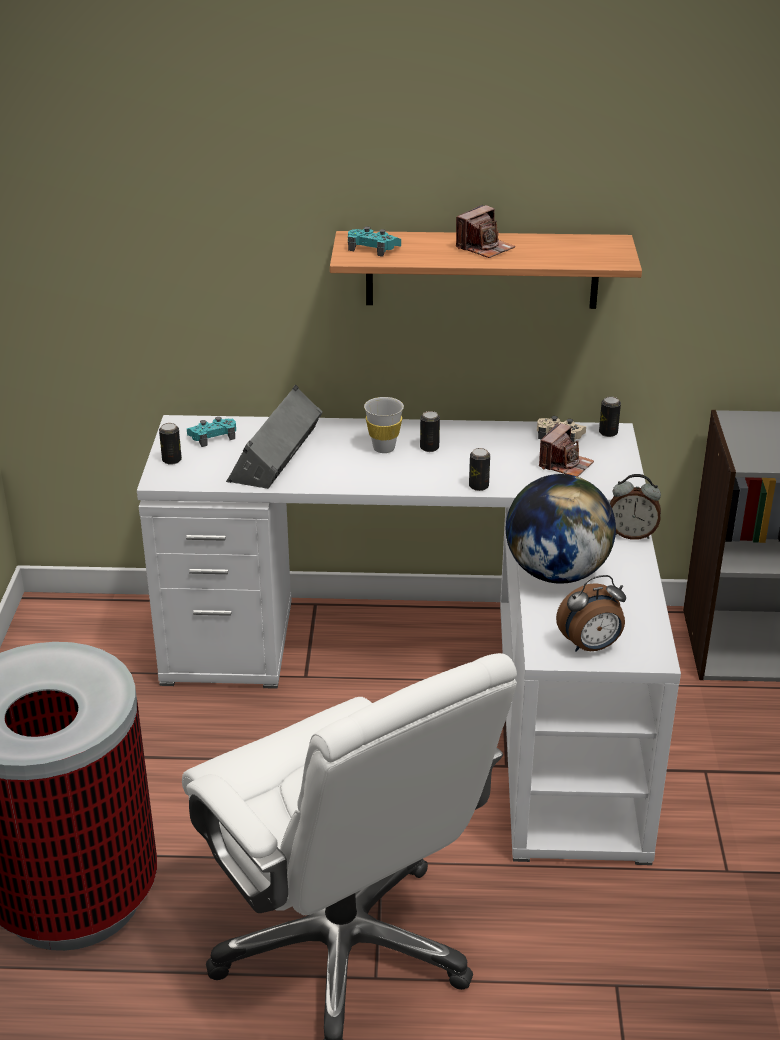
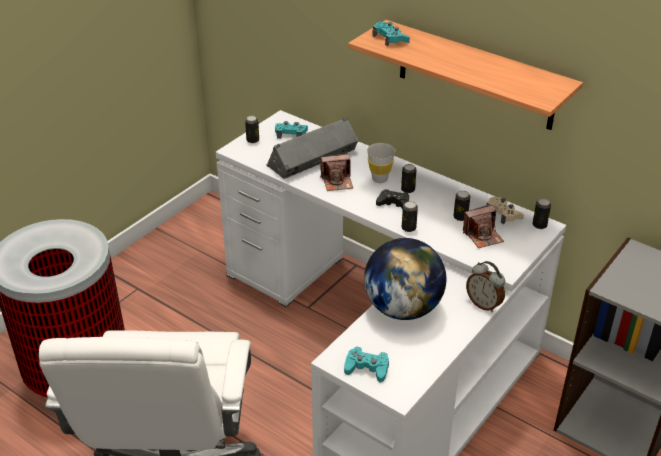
camera: 35 degrees right, 5 degrees up
(431, 468) = (393, 204): none -> black game controller
(484, 248) = (462, 60): camera -> camera (337, 182)
(520, 455) = (460, 217): none -> can
(590, 647) = (367, 368): alarm clock -> turquoise game controller

